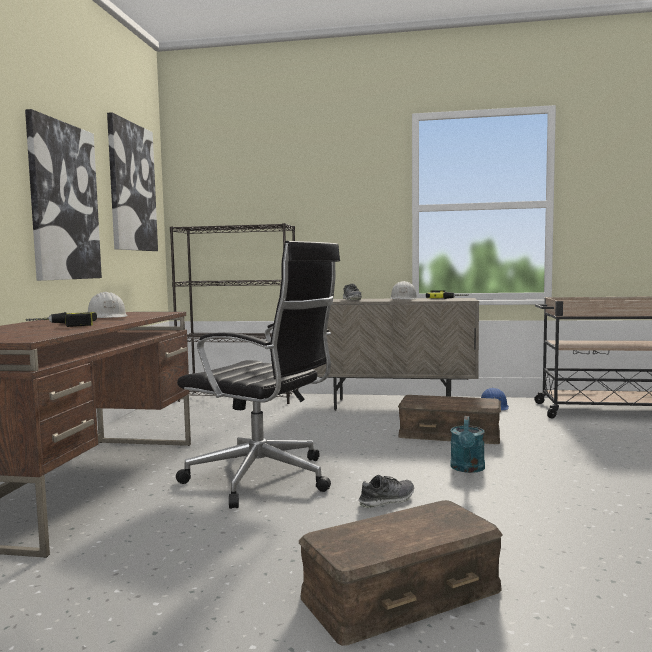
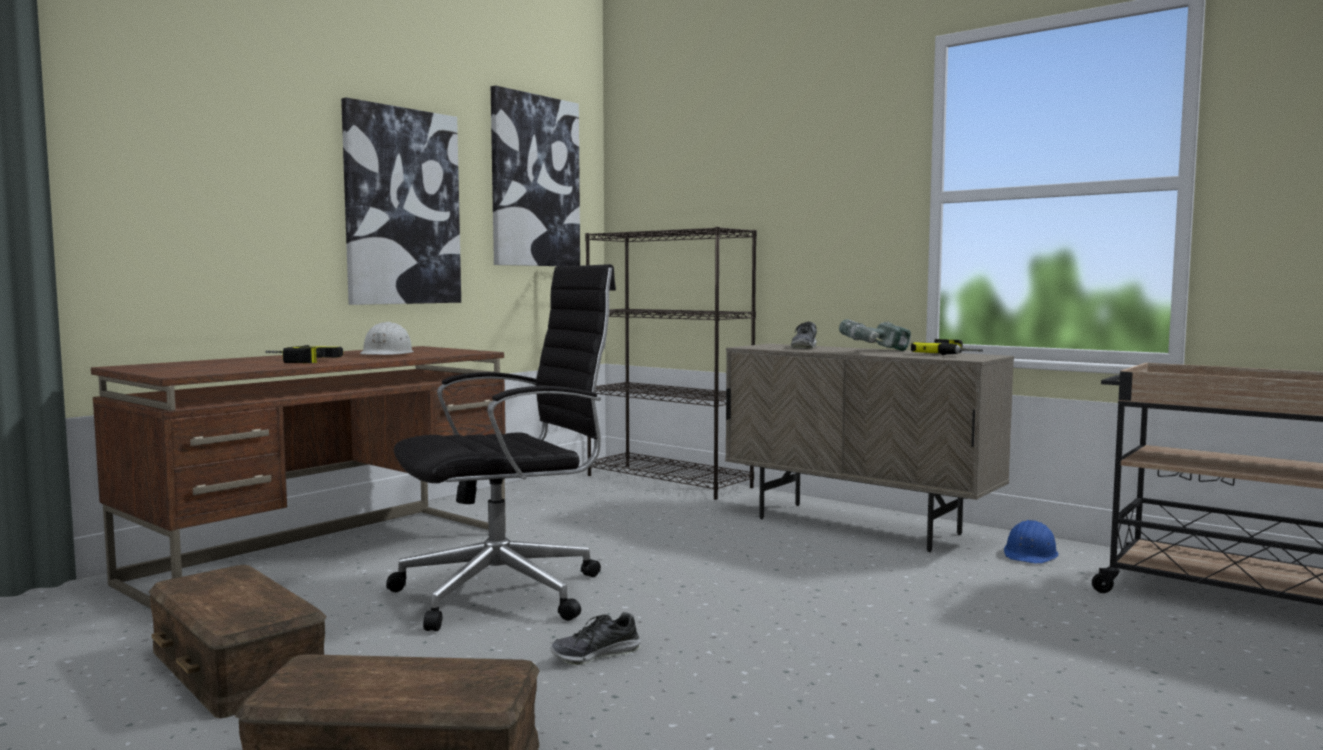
camera: 30 degrees right, 0 degrees up
(263, 479) = (507, 592): black office chair -> black office chair turned 90 degrees counterclockwise
(387, 500) = (596, 655): shoe -> shoe turned 150 degrees clockwise
(403, 299) = (879, 351): white hard hat -> power drill
(449, 434) = (865, 583): brown storage box -> brown storage box (239, 666)
(467, 469) = (789, 640): turquoise watering can -> none

